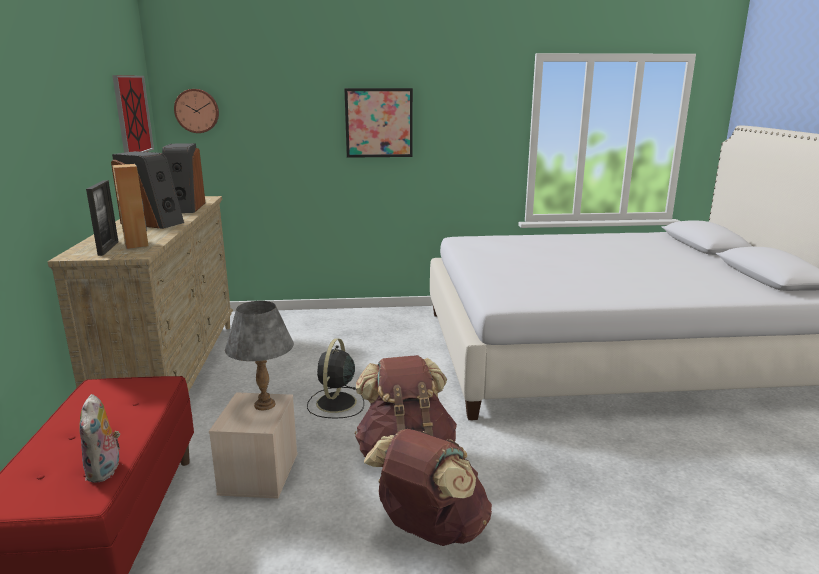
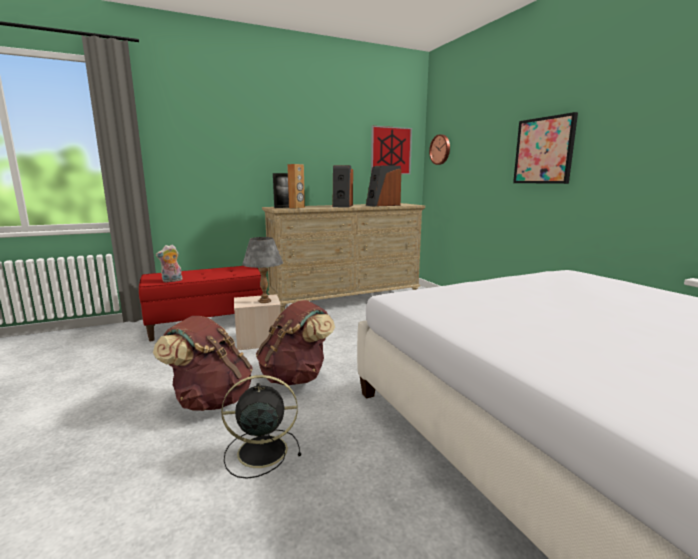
camera: 70 degrees right, 5 degrees down
(335, 403) = (348, 343): black fan -> black fan (260, 451)

